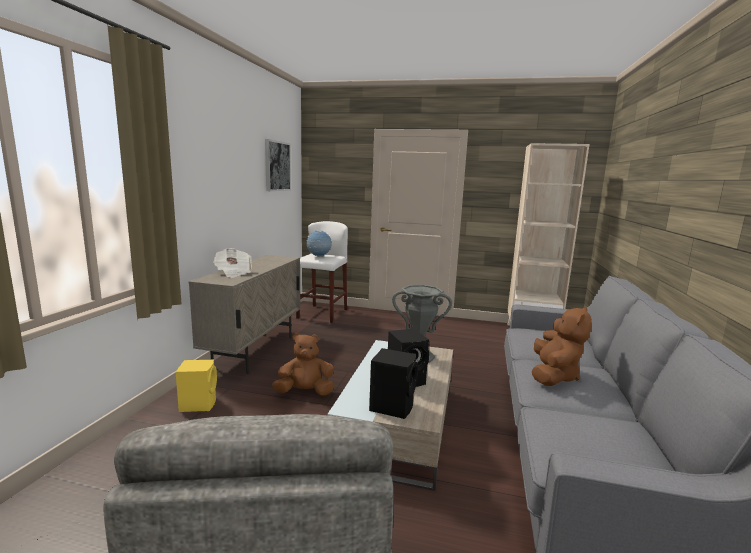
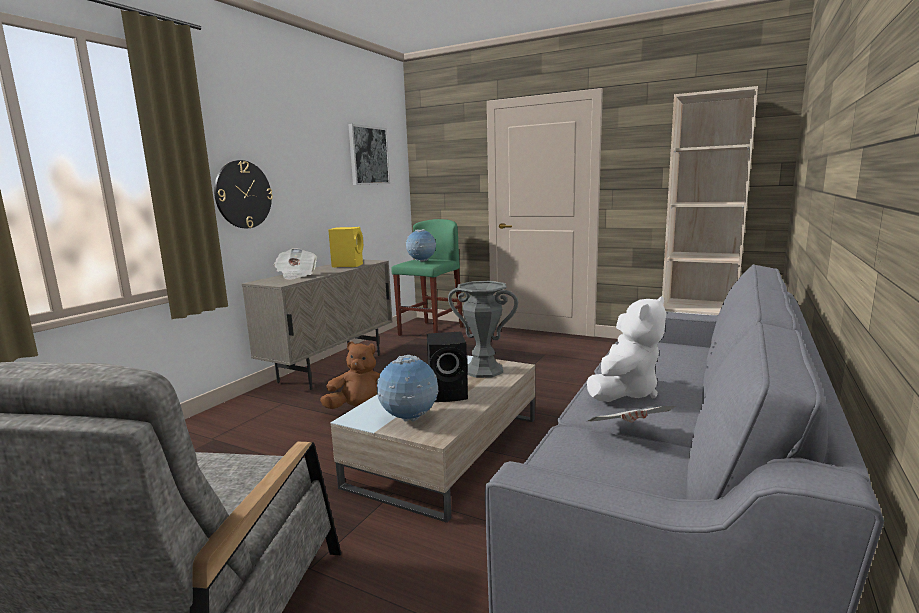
camera: 15 degrees right, 0 degrees up
(190, 200) = (243, 194): none -> wall clock
(199, 404) = (244, 416): yellow speaker -> yellow speaker (348, 265)
(322, 313) = (431, 331): white stool -> green stool
(392, 406) = (409, 419): black speaker -> globe
(553, 376) = (624, 392): brown plush toy -> white plush toy
(585, 414) = (628, 435): none -> newspaper

